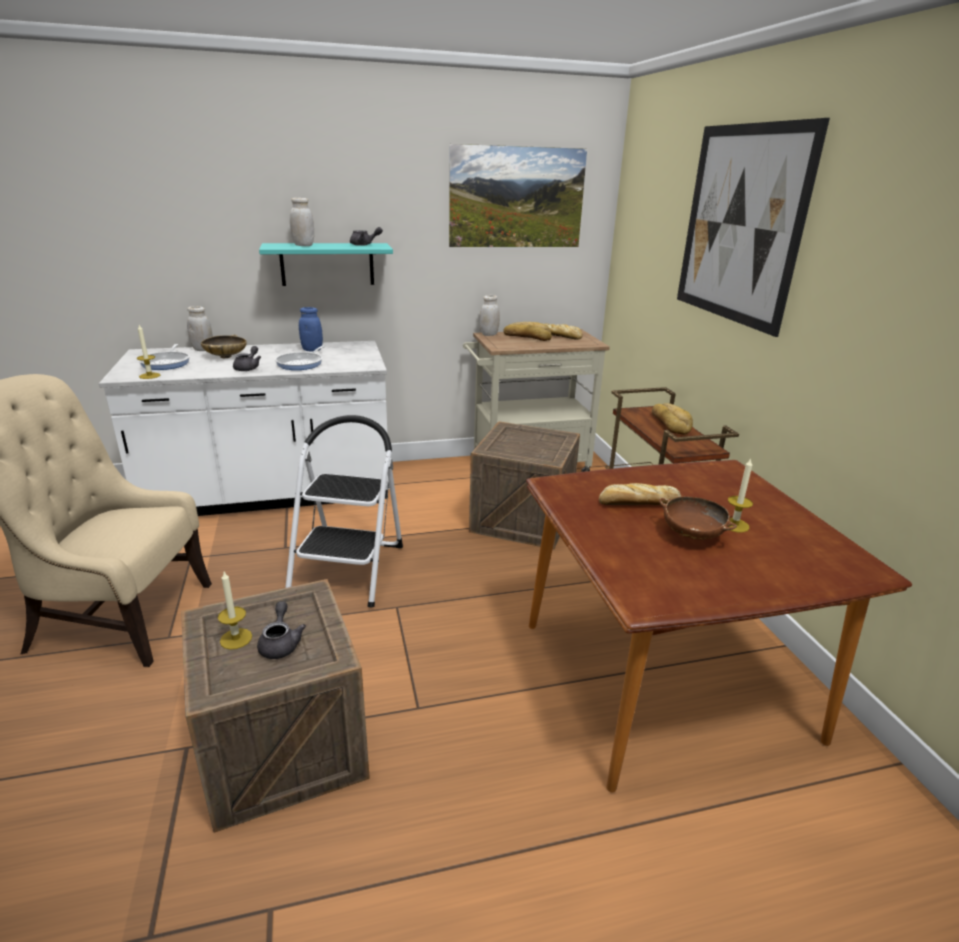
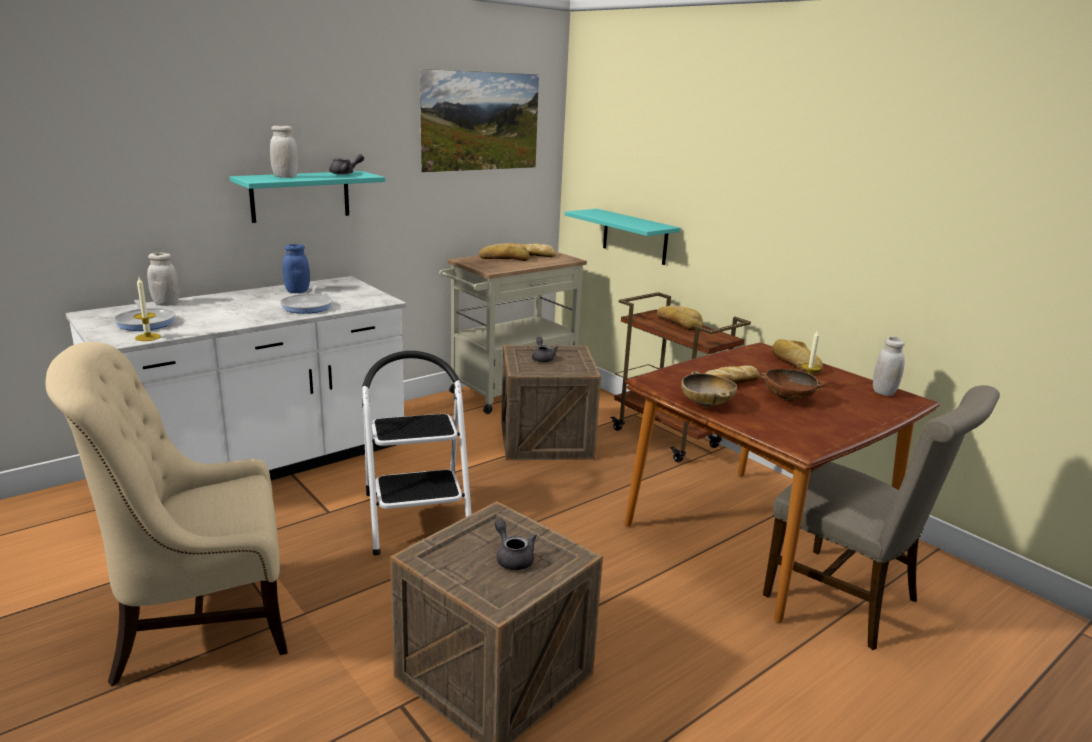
camera: 25 degrees left, 5 degrees down
(226, 357) = (209, 308): beige bowl -> beige bowl (706, 404)
(236, 638) = (468, 564): candle -> none
(248, 368) = (254, 316): grey teapot -> grey teapot (542, 358)
(489, 334) = (465, 259): white jar -> white jar (883, 392)
(657, 325) = (635, 236): none -> turquoise shelf
(722, 794) = (850, 601): none -> beige chair
(740, 225) = (723, 146): picture -> none
(751, 492) = (794, 363): none -> bread

